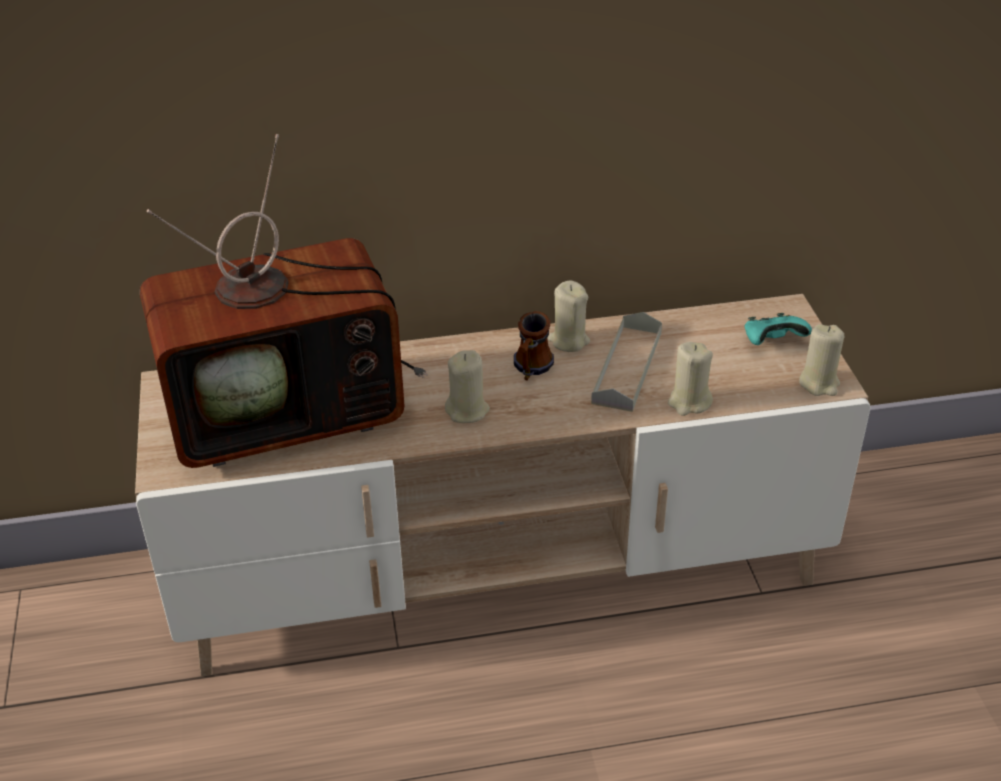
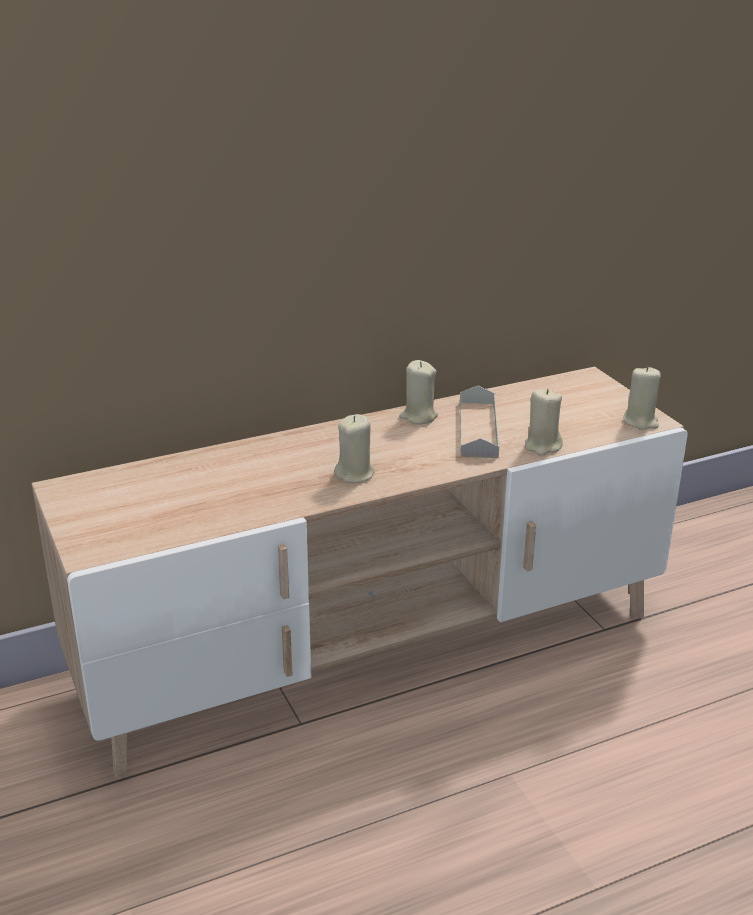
camera: 15 degrees left, 10 degrees down
(290, 410) = (191, 493): television -> none
(530, 370) = (396, 440): mug -> none
(772, 342) = (588, 399): turquoise game controller -> none

